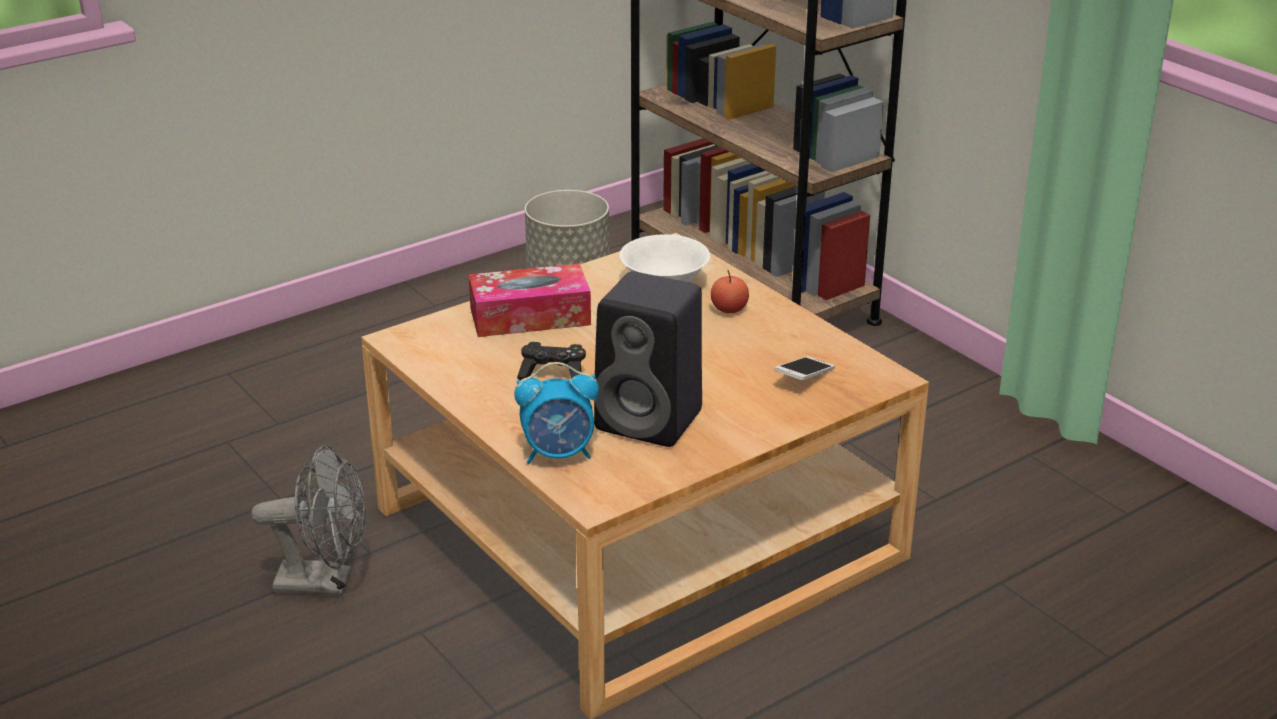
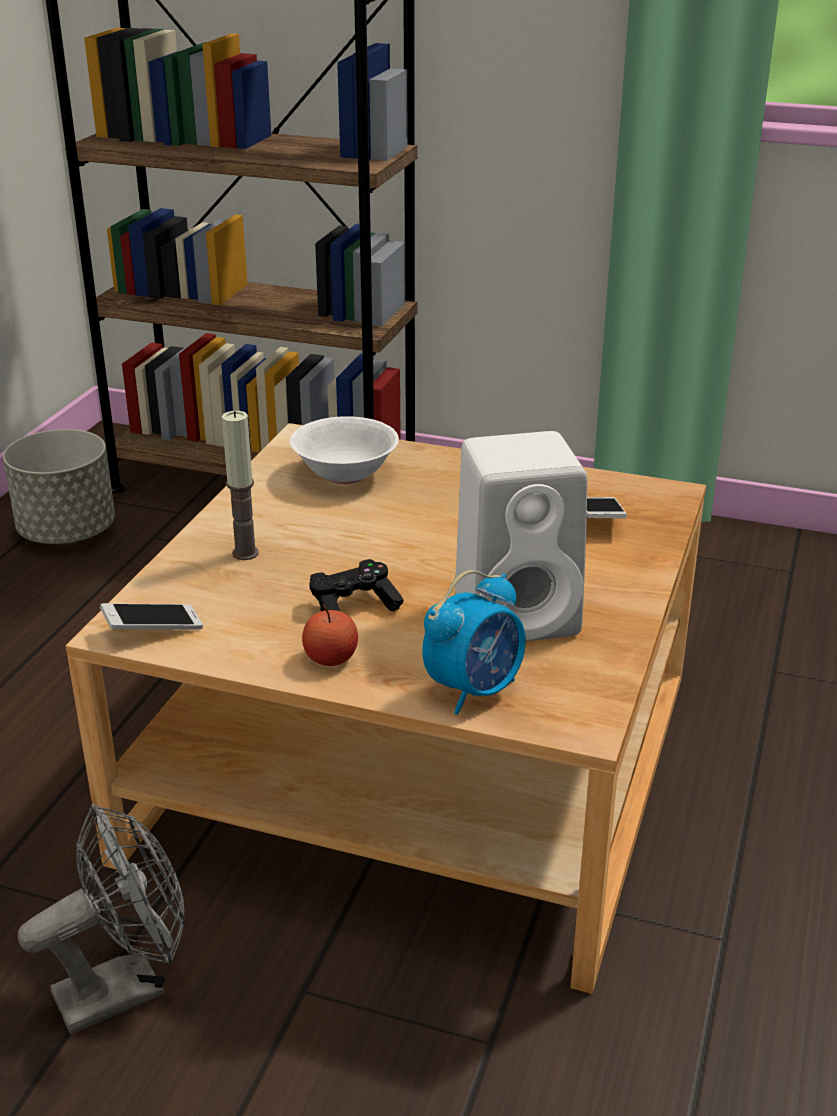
camera: 35 degrees left, 0 degrees up
(418, 345) = (153, 629): none -> phone
(530, 316) = (245, 553): tissue box -> candle
(652, 420) = (520, 614): black speaker -> white speaker
(729, 309) = (441, 478): apple -> apple (331, 658)

